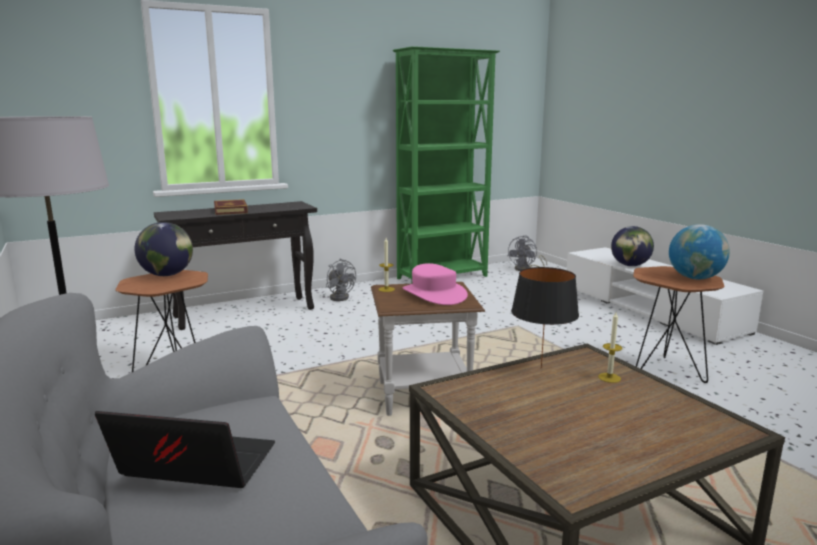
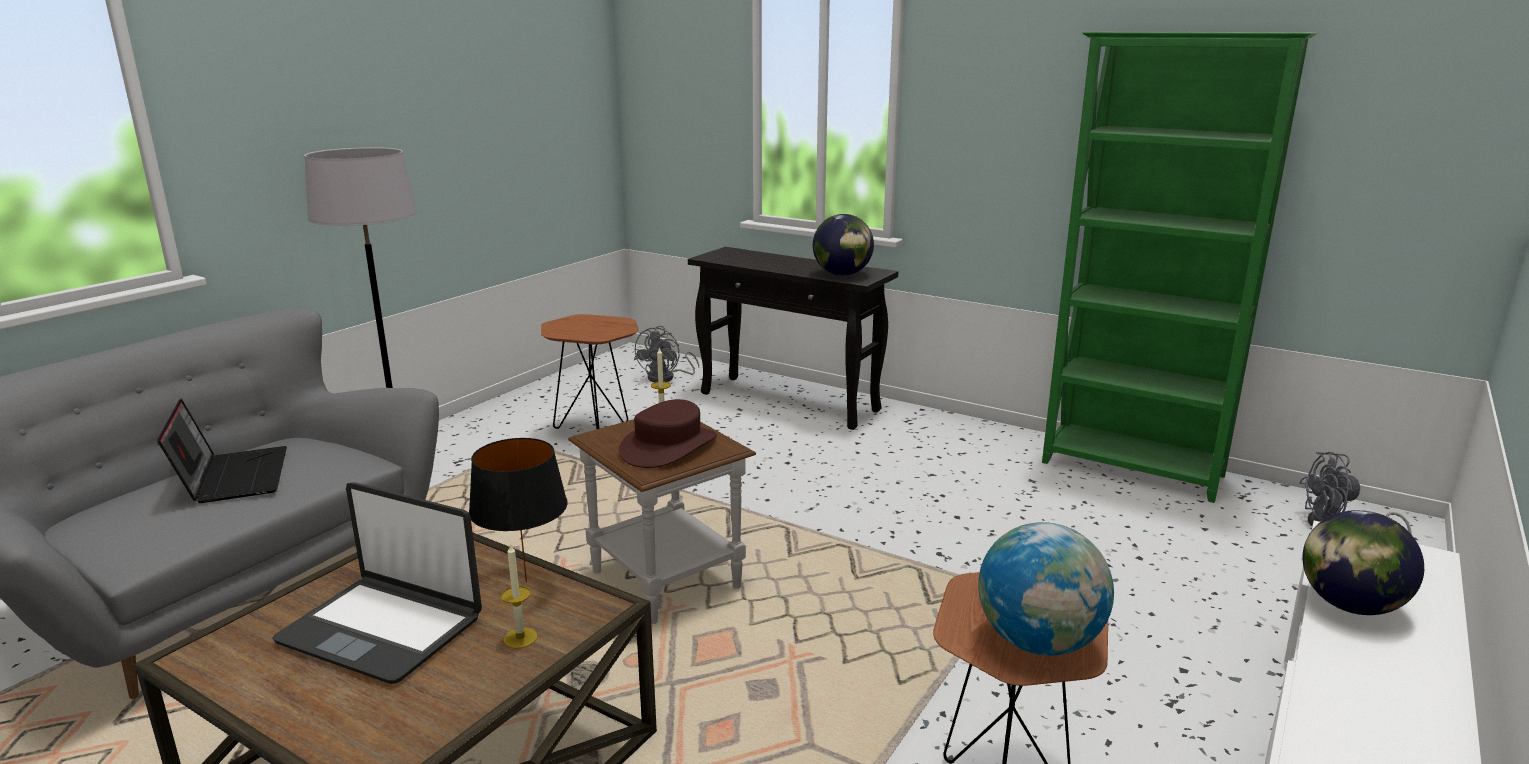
camera: 60 degrees right, 5 degrees up
(167, 275) = (608, 322): globe -> globe (842, 274)
(230, 210) = (783, 263): book -> none
(340, 297) = (920, 430): grey fan -> grey fan (666, 378)
(433, 294) = (668, 446): pink hat -> brown hat
(574, 416) = (382, 629): none -> laptop

